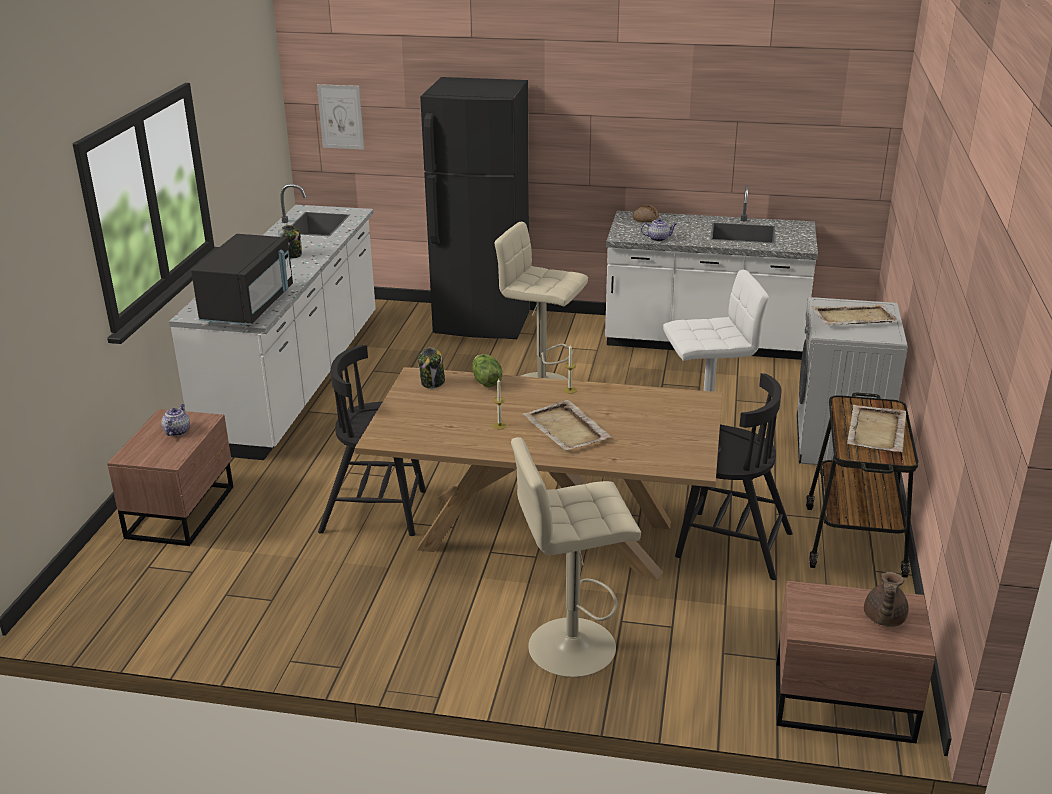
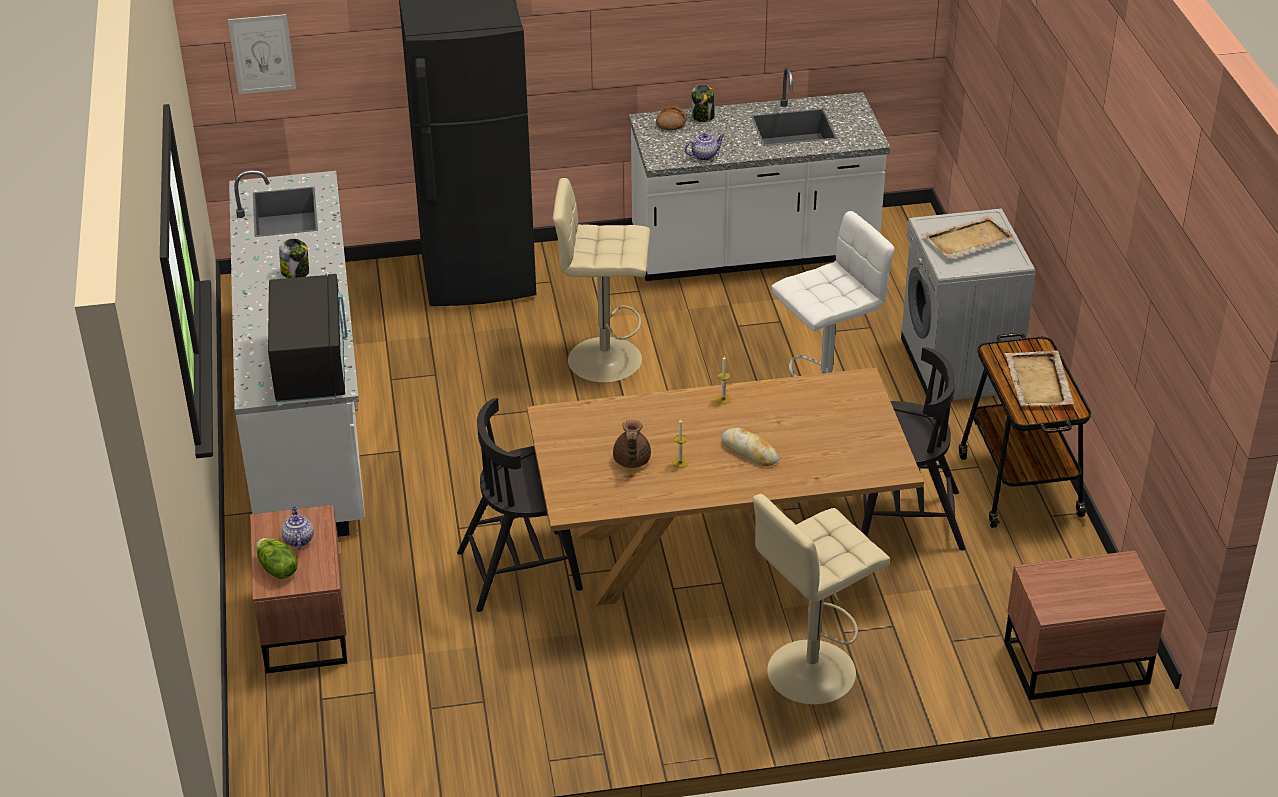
camera: 20 degrees left, 10 degrees up
(432, 382) = (573, 421): jar -> jar (703, 116)
(486, 382) = (629, 407): lettuce -> lettuce (277, 569)
(566, 429) = (749, 451): beige tray -> bread
(883, 618) = (1111, 583): brown teapot -> brown teapot (631, 461)

